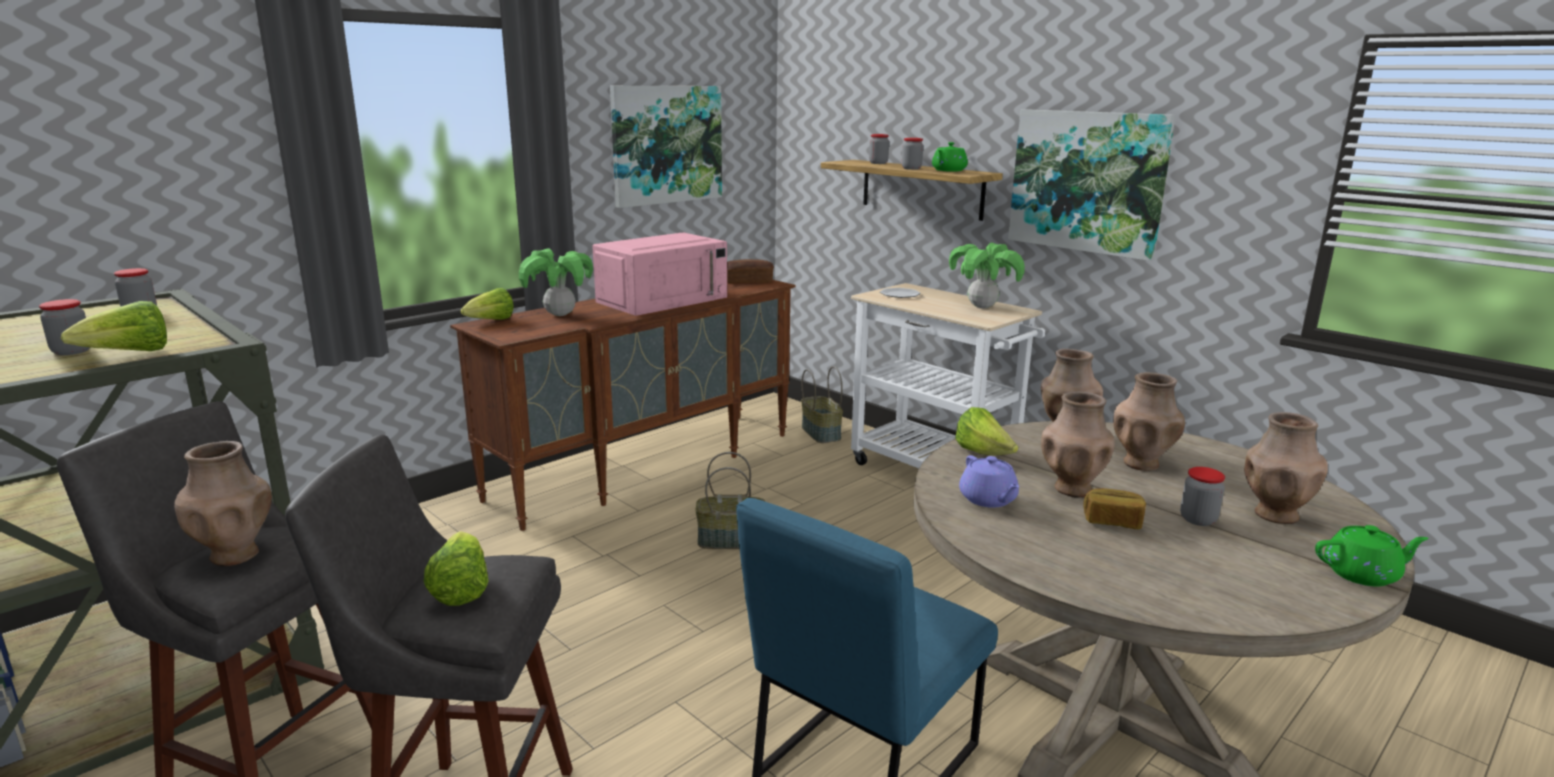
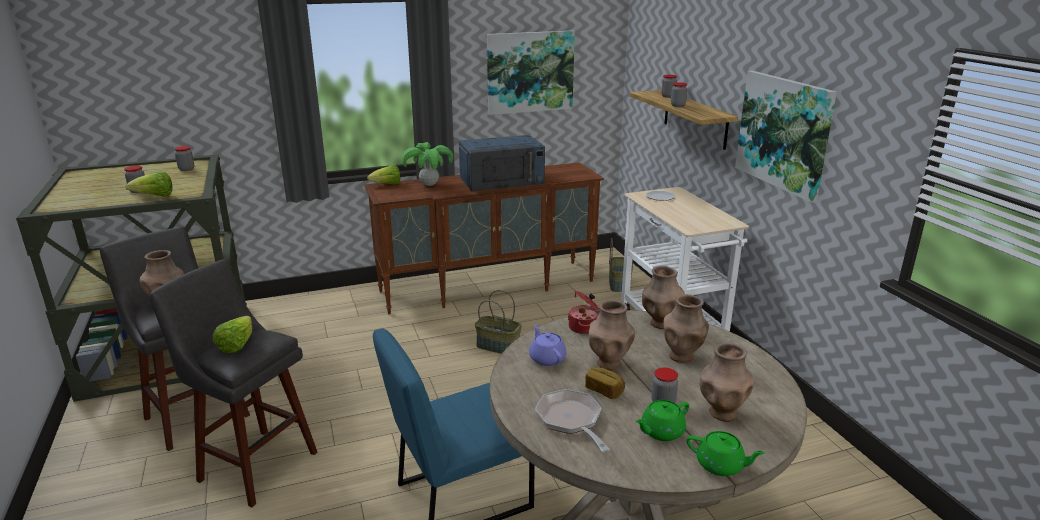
camera: 25 degrees right, 5 degrees up
(663, 299) = (502, 180): pink microwave -> blue microwave
(748, 281) = (574, 171): bread -> none
(948, 170) = (700, 110): green teapot -> green teapot (661, 432)
(982, 307) = (707, 216): potted plant -> none
(983, 454) = (585, 327): lettuce -> cooking pot
(988, 500) = (547, 358): purple teapot -> purple teapot turned 150 degrees clockwise
(1126, 568) = (571, 420): none -> frying pan

